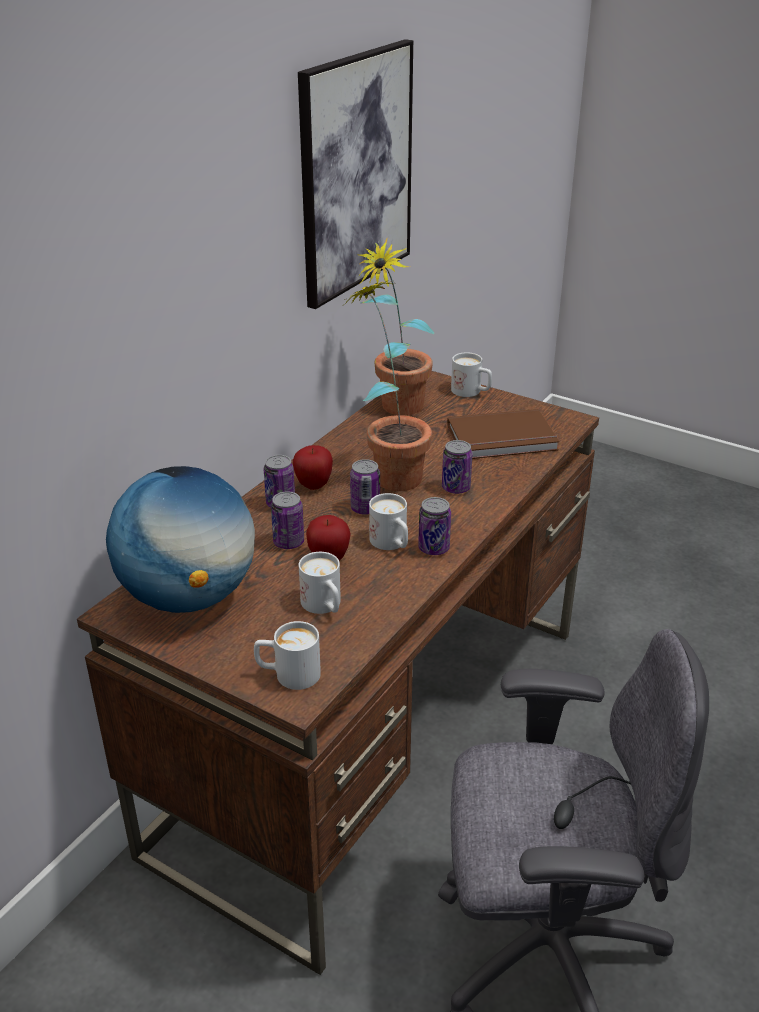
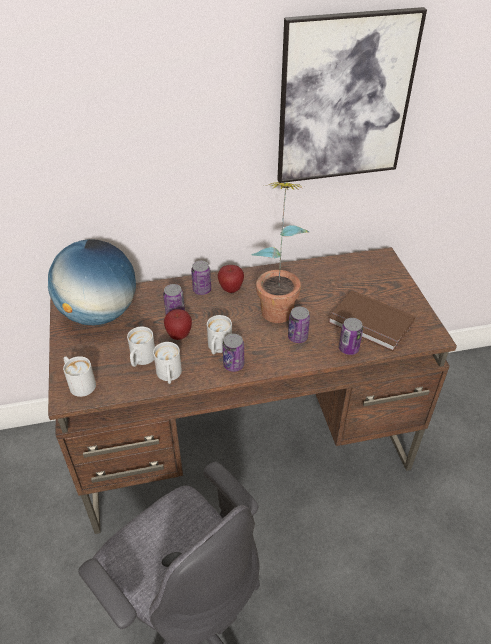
camera: 45 degrees right, 10 degrees up
(365, 508) = (235, 319): can -> can (348, 348)
(395, 410) = (336, 269): potted plant -> none
(471, 392) = (398, 281): white mug -> white mug (169, 376)

